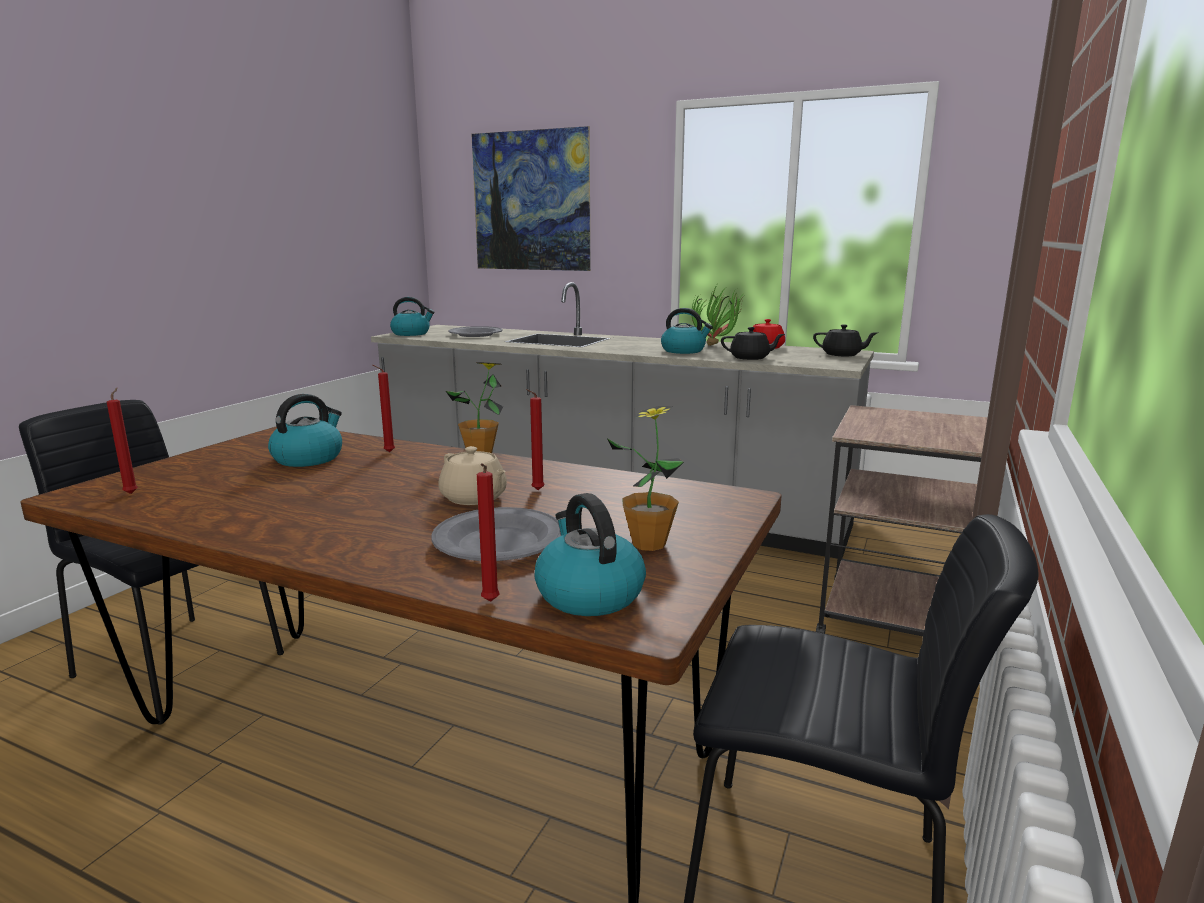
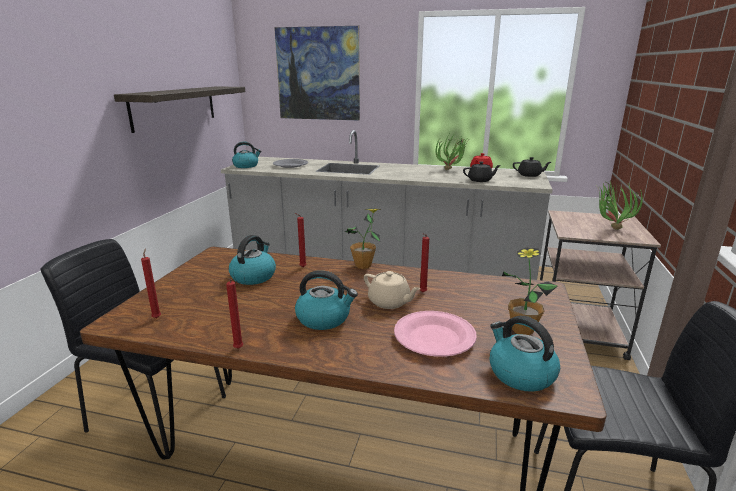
camera: 10 degrees left, 5 degrees up
(304, 241) = (175, 107): none -> shelf
(489, 603) = (469, 387): red candle -> red candle (238, 349)
(499, 542) = (435, 337): grey plate -> pink plate
(684, 351) = (435, 175): kettle -> kettle (324, 318)
(934, 431) = (610, 228): none -> potted plant

